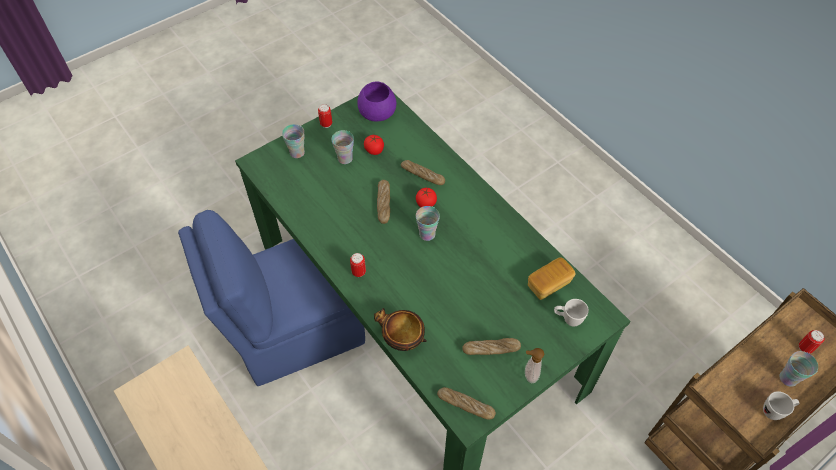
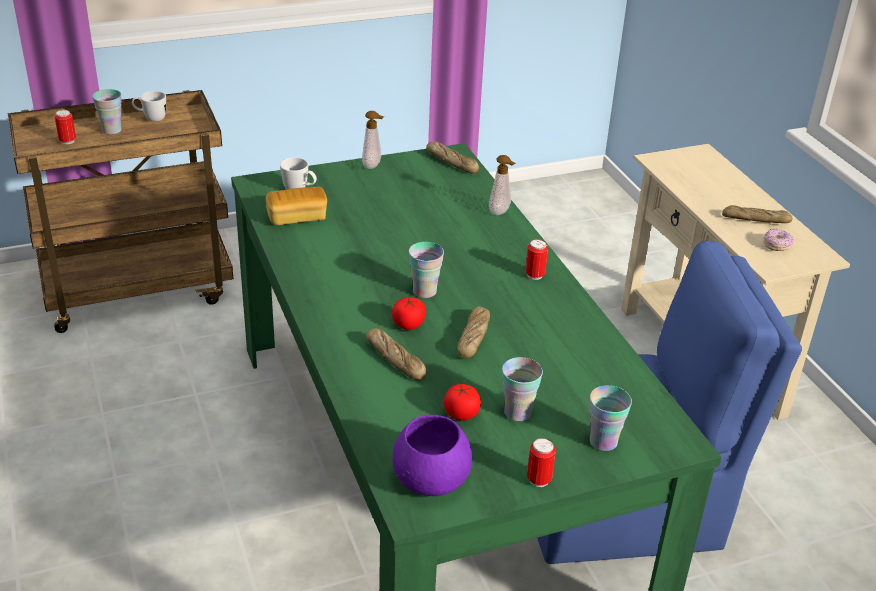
camera: 165 degrees left, 20 degrees down
(172, 396) = (776, 246): none -> donut
(401, 340) = (500, 213): bowl -> soap dispenser
(491, 349) = (402, 188): bread -> bread (755, 220)

